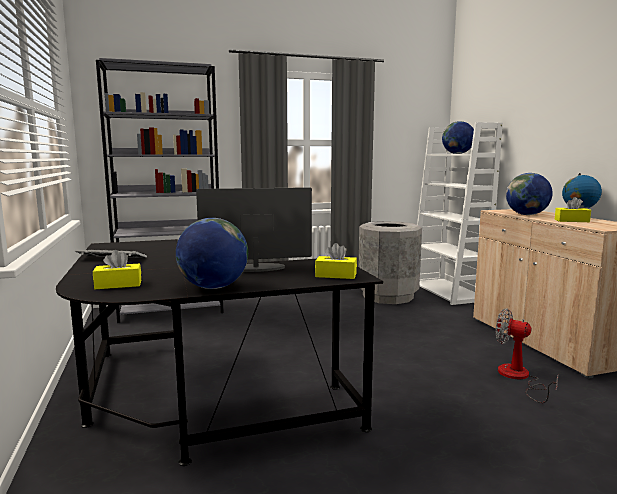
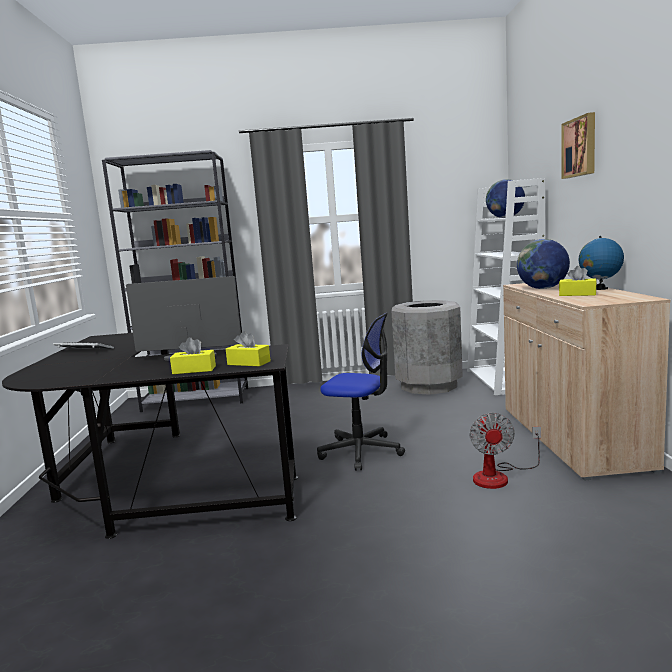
camera: 15 degrees right, 0 degrees up
(118, 285) = (54, 374): yellow tissue box -> yellow tissue box (194, 370)
(213, 287) = (124, 375): globe -> none
(378, 358) = (361, 451): none -> office chair
(518, 378) = (499, 476): fan -> fan turned 135 degrees counterclockwise
(549, 99) = (580, 147): none -> picture

